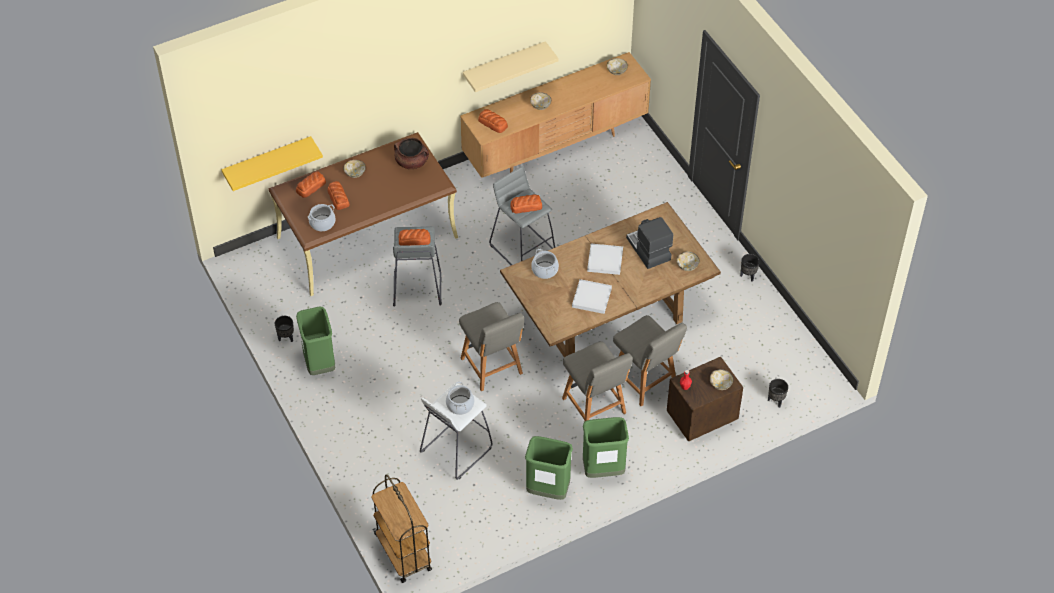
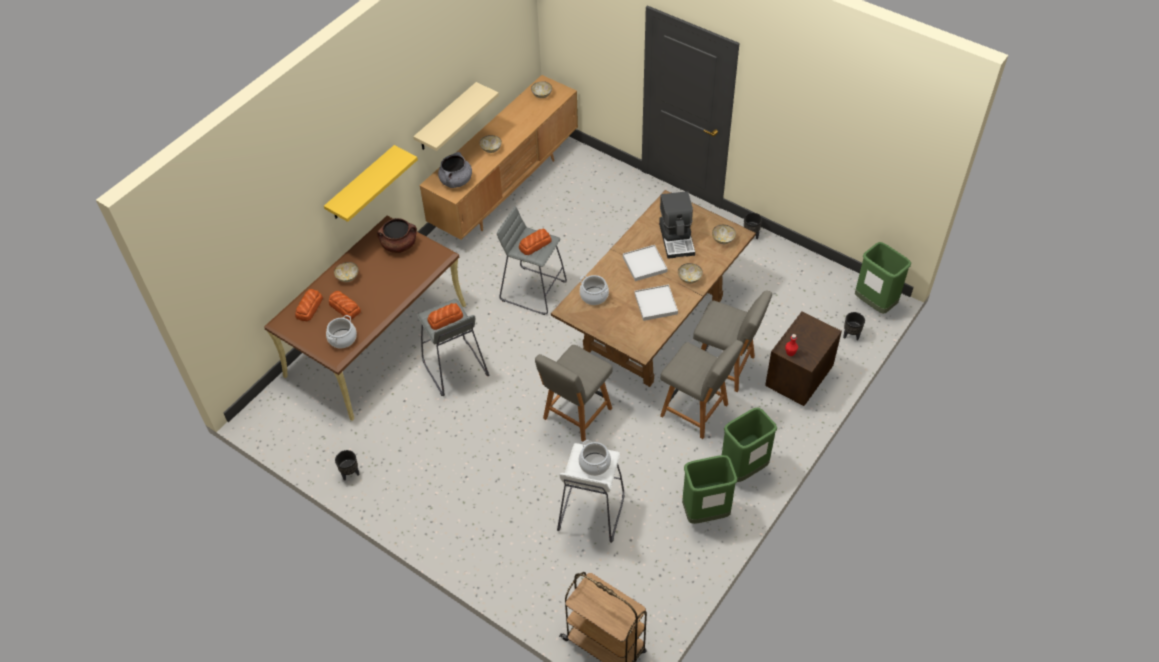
camera: 25 degrees left, 0 degrees up
(267, 160) = (255, 296): yellow shelf -> yellow shelf (361, 184)
(319, 364) = (401, 486): green trash can -> green trash can (874, 303)
(492, 368) = (576, 415): grey chair -> grey chair turned 90 degrees clockwise
(493, 124) = (456, 181): bread -> grey cooking pot
(648, 249) = (677, 239): coffee machine -> coffee machine turned 135 degrees counterclockwise
(720, 384) = (820, 337): bowl -> bowl (689, 278)

